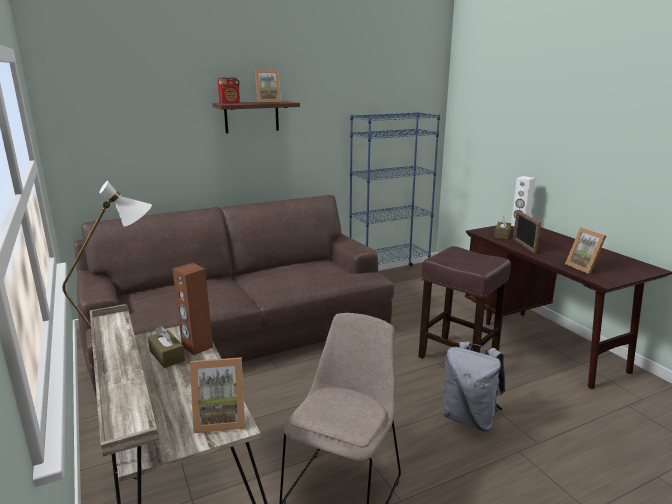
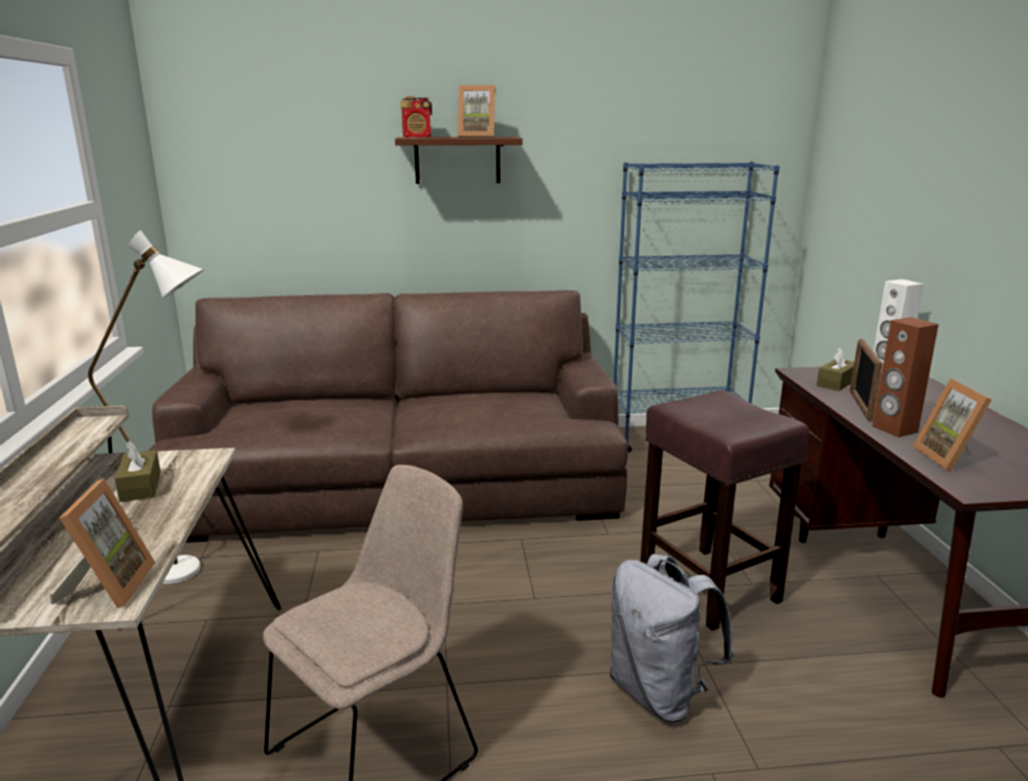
camera: 20 degrees right, 0 degrees up
(197, 347) = (189, 481): brown speaker -> brown speaker (894, 429)
(220, 418) = (109, 586): picture frame -> picture frame turned 105 degrees counterclockwise

